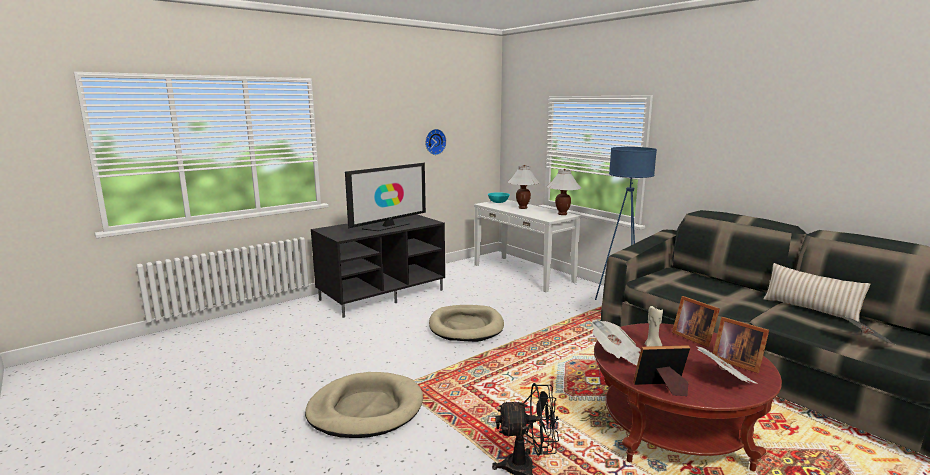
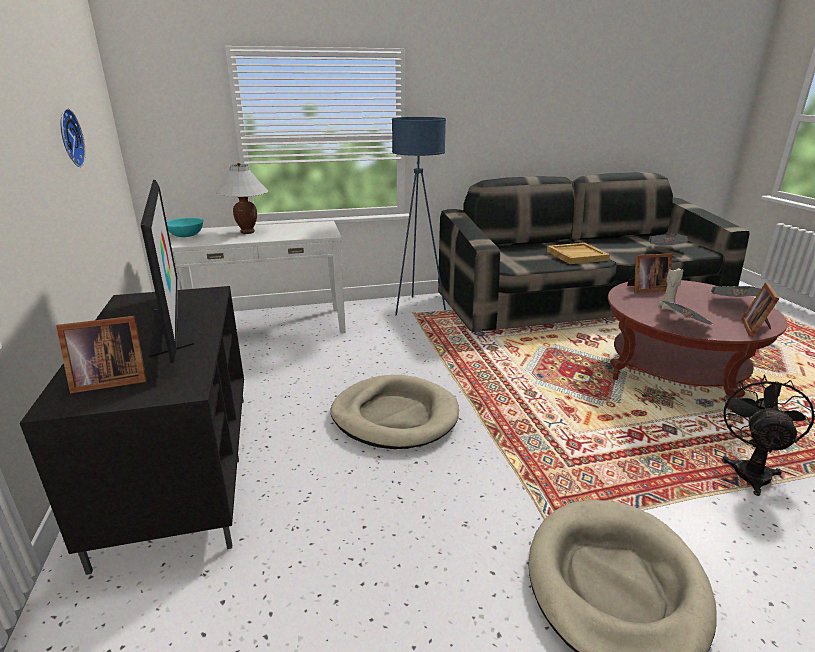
camera: 65 degrees left, 10 degrees up
(562, 214) = (316, 225): white table lamp -> none
(731, 302) = (577, 255): none -> beige tray
(736, 361) = (697, 291): picture frame -> picture frame (108, 381)
(810, 309) = (600, 242): beige pillow -> none

